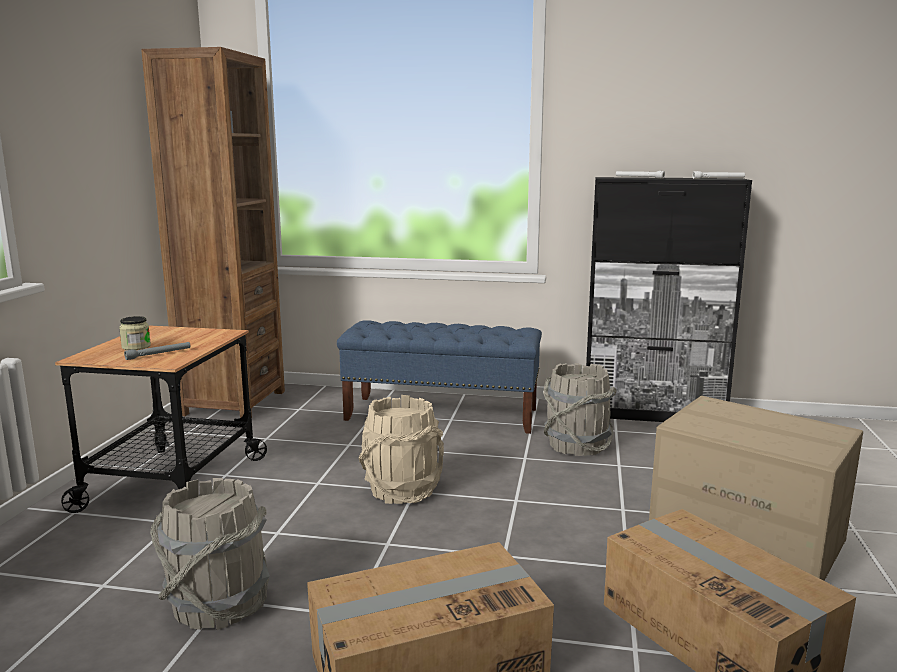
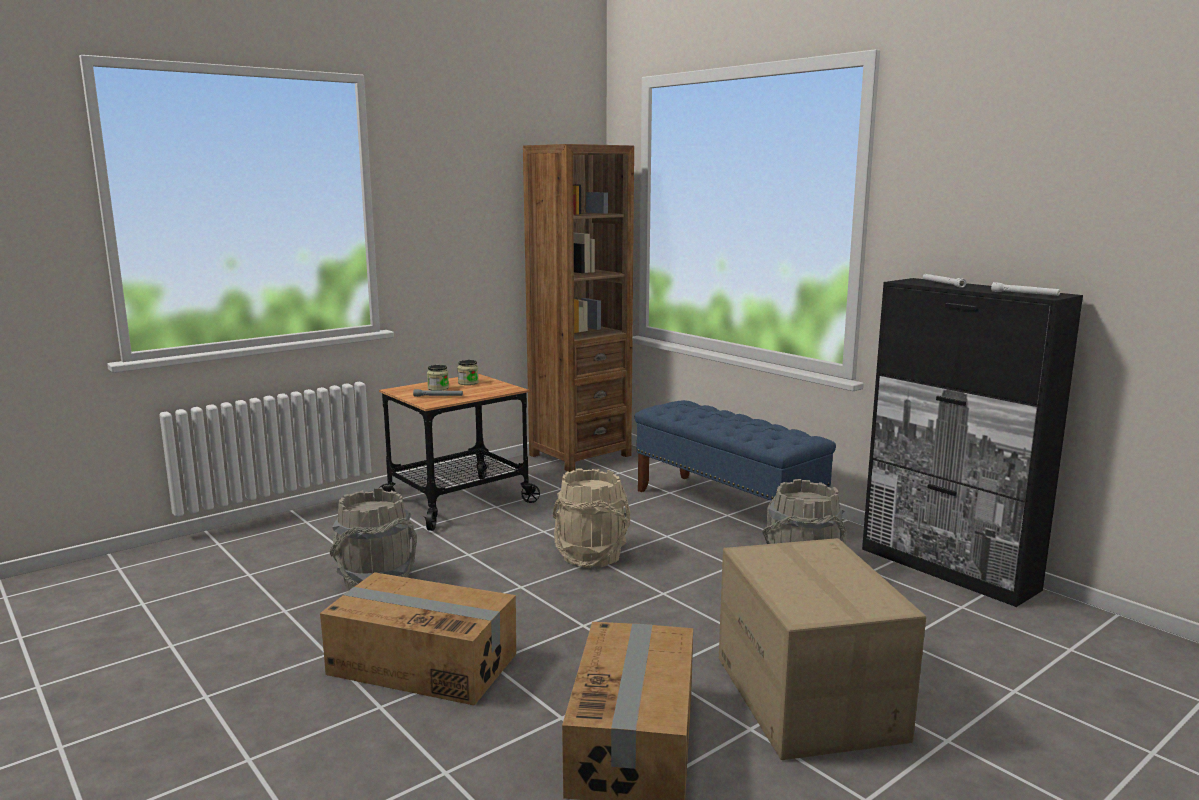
camera: 40 degrees right, 0 degrees up
(160, 335) = (468, 383): none -> jar

